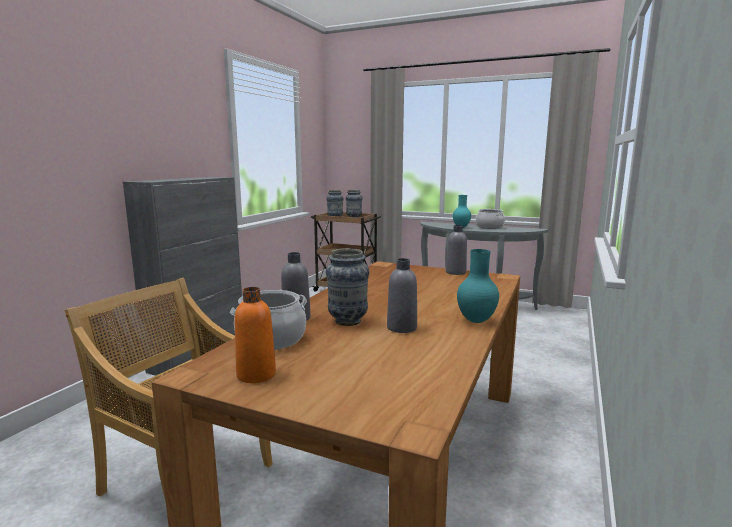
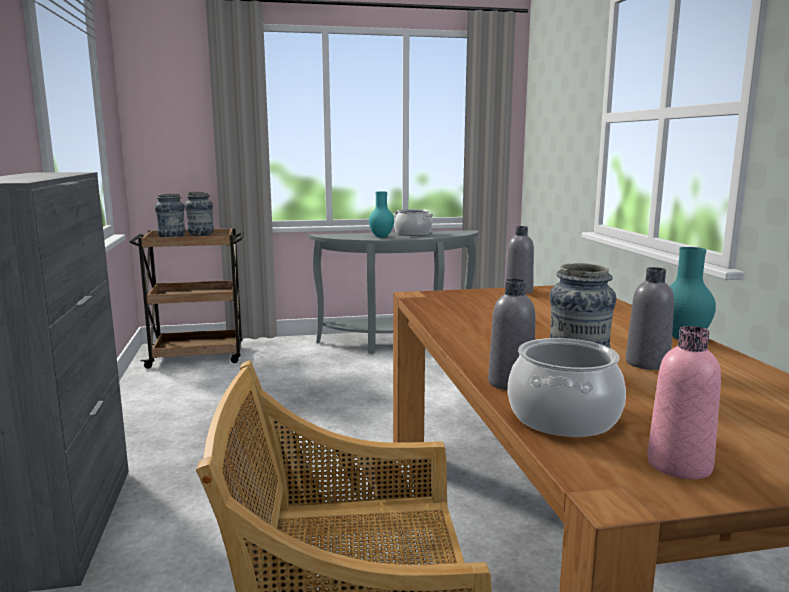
camera: 35 degrees left, 0 degrees up
(256, 375) = (679, 465): orange bottle -> pink bottle

